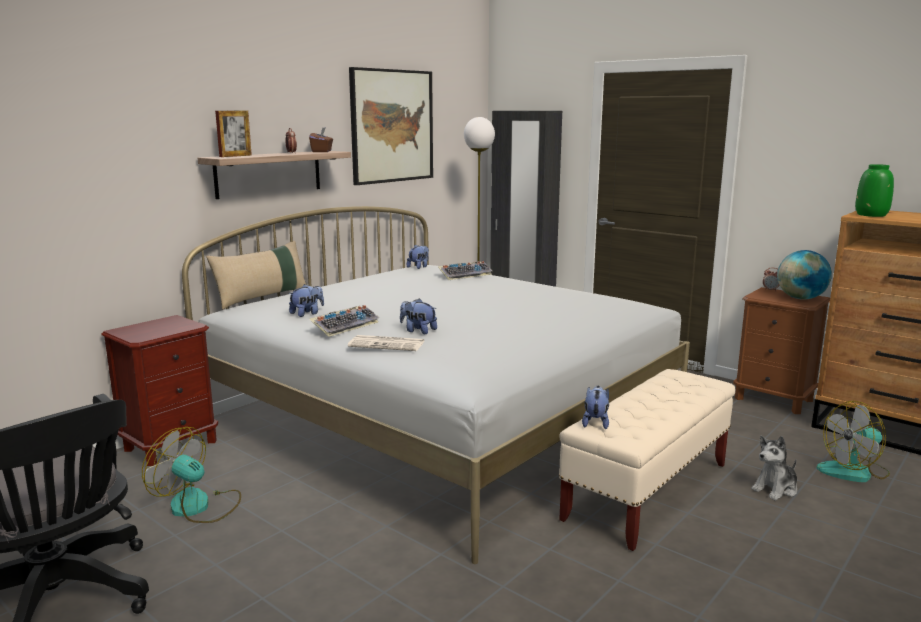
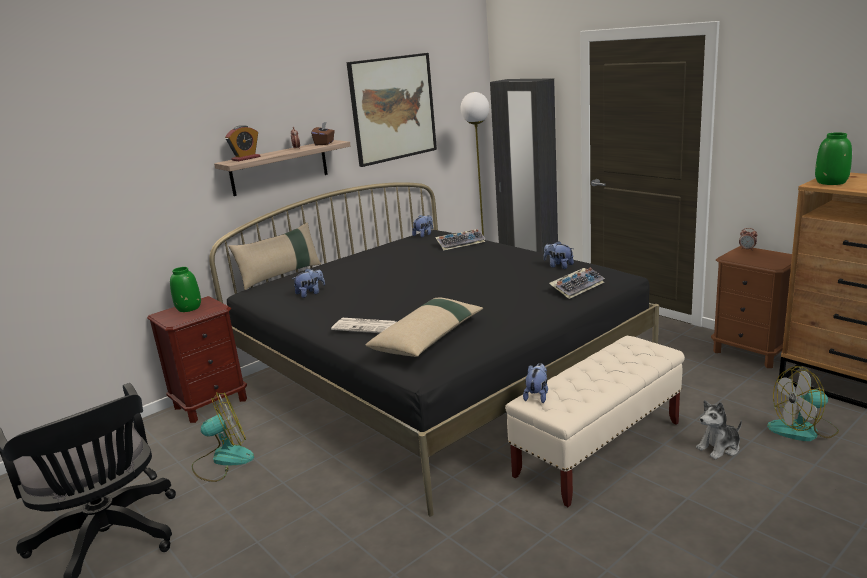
camera: 10 degrees right, 5 degrees up
(155, 325) = (189, 308): none -> green vase
(198, 507) = (223, 460): fan -> fan turned 120 degrees clockwise
(235, 156) = (246, 158): picture frame -> alarm clock
(345, 326) = (337, 307): keyboard -> keyboard (577, 287)
(418, 331) = (396, 311): plush toy -> plush toy (558, 266)
(443, 418) = (437, 375): white bed -> black bed
(467, 356) = (428, 337): none -> beige pillow
(800, 298) = (772, 259): globe -> none

